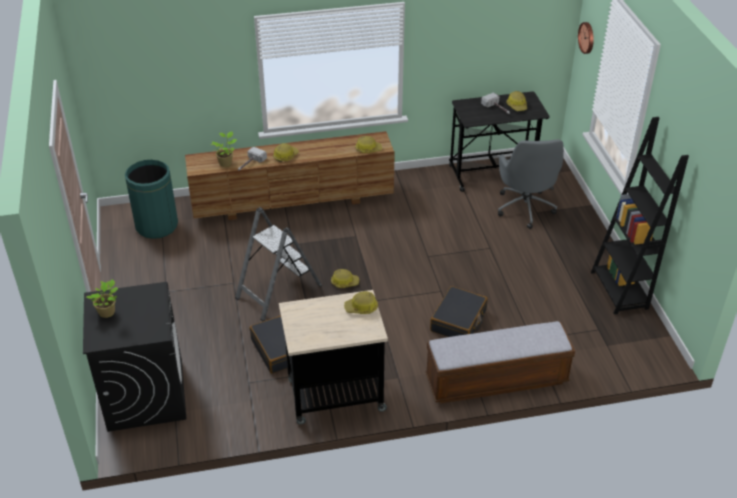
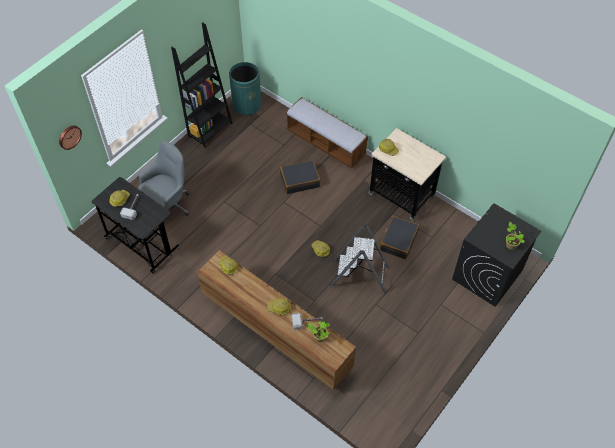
camera: 130 degrees left, 15 degrees up
(157, 225) = (372, 396): green trash can -> green trash can (247, 105)

